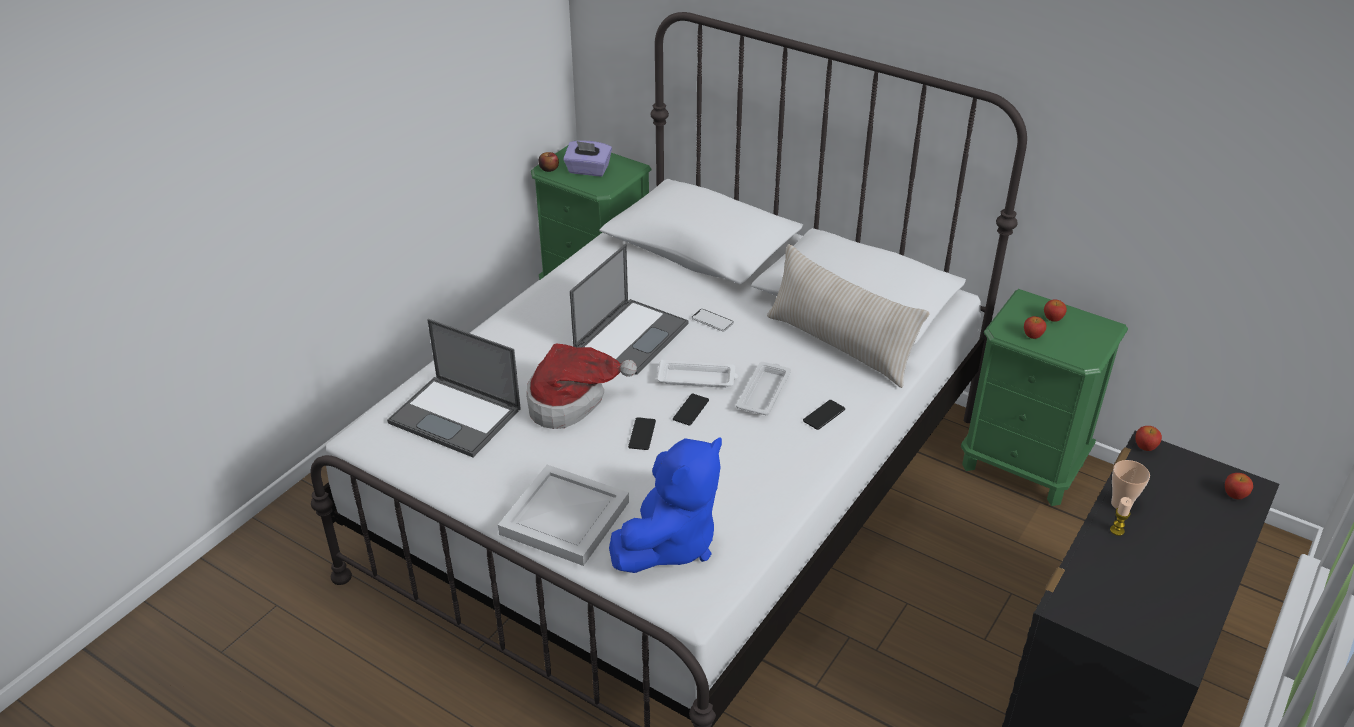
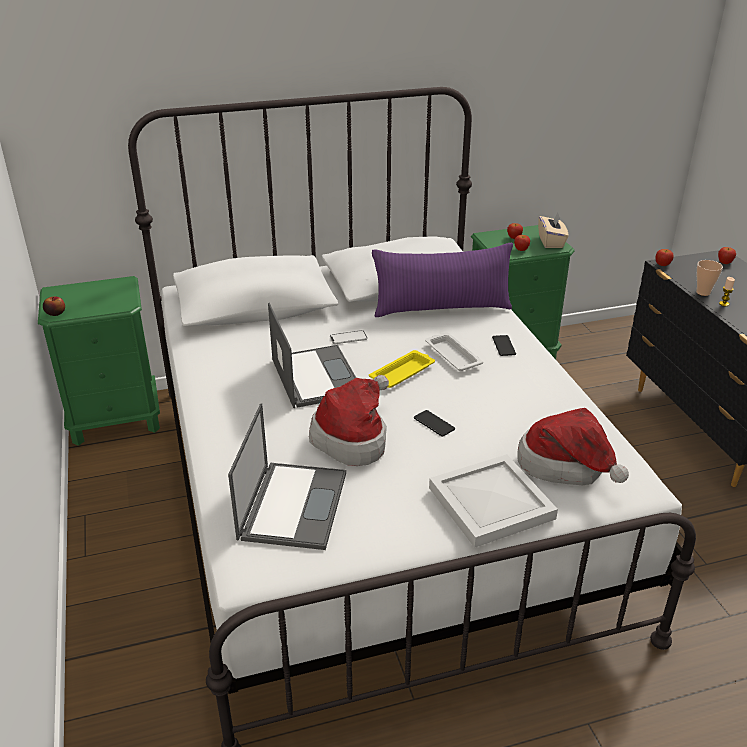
camera: 50 degrees left, 5 degrees down
(456, 416) = (293, 504): laptop -> laptop turned 60 degrees counterclockwise
(588, 170) = (92, 299): purple tissue box -> none
(670, 543) = (567, 467): blue plush toy -> hat
(691, 410) = (433, 391): phone -> none
(698, 378) = (403, 372): white tray -> yellow tray
(840, 345) = (442, 308): beige pillow -> purple pillow
(1086, 347) = (551, 242): none -> beige tissue box

